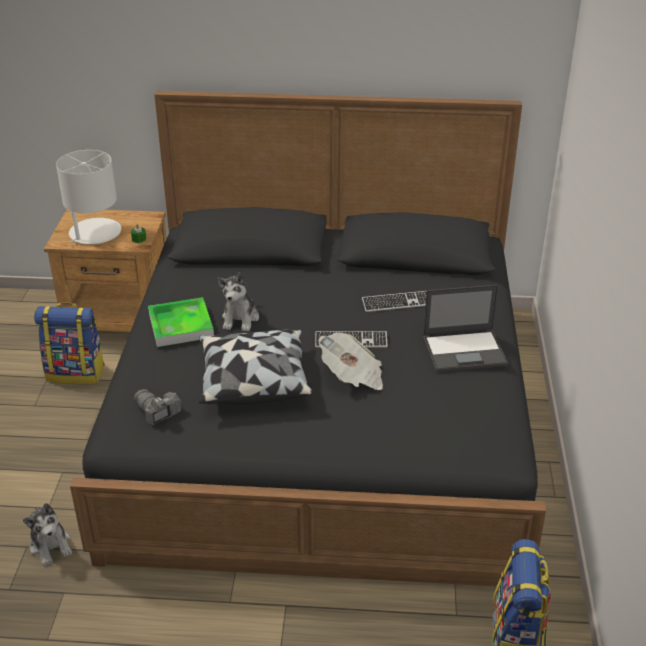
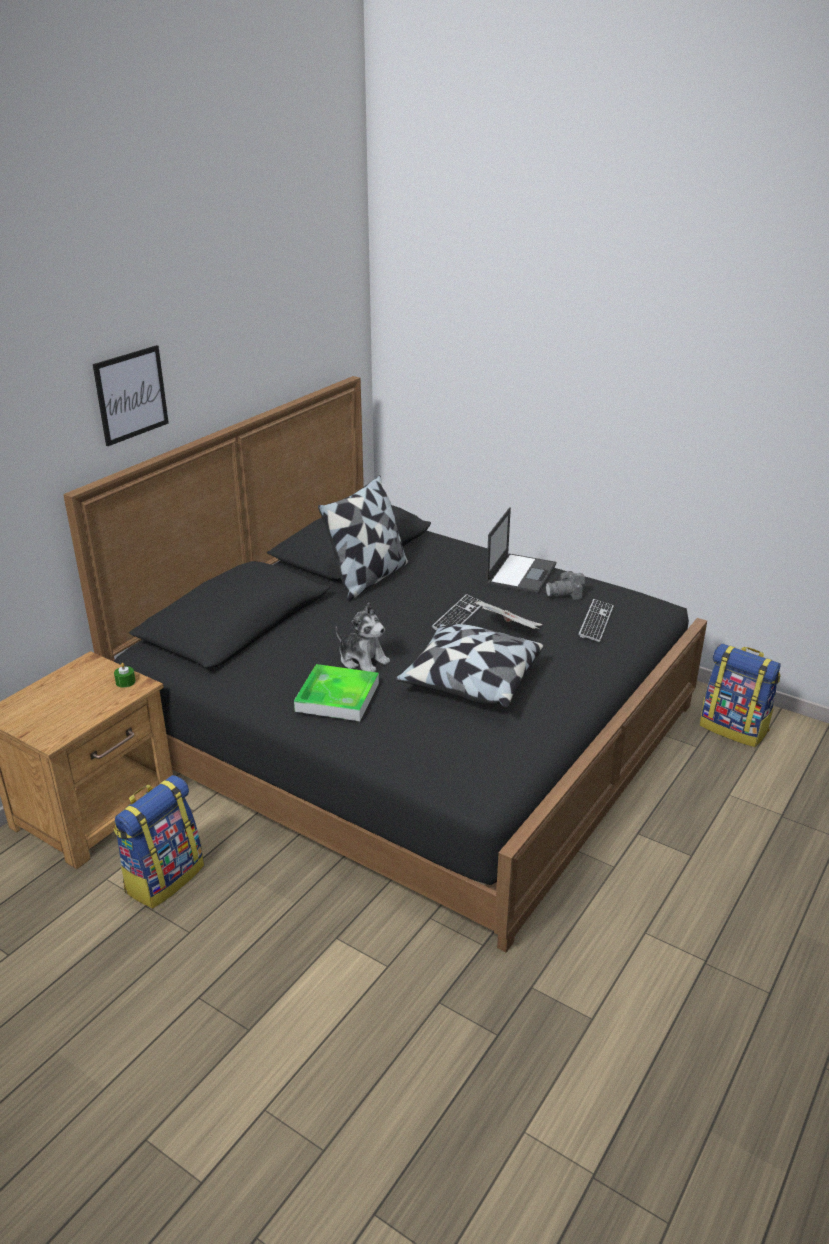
camera: 60 degrees left, 5 degrees down
(51, 545) = (451, 979): plush toy -> none
(94, 233) = (67, 708): white table lamp -> none
(157, 412) = (472, 750): camera -> camera (566, 594)
(236, 38) = (131, 395): none -> picture
(369, 276) = (368, 578): none -> pillow
(396, 303) = (423, 579): keyboard -> keyboard (596, 622)

